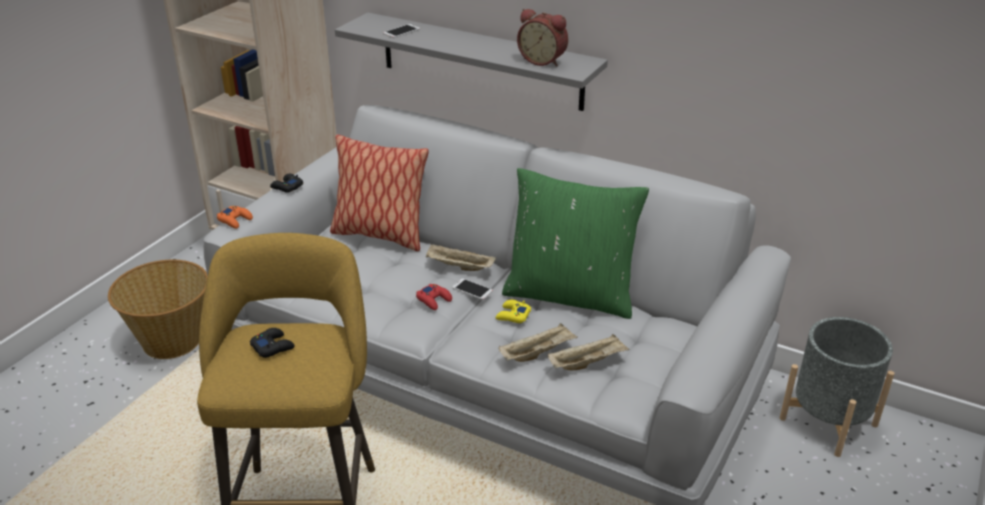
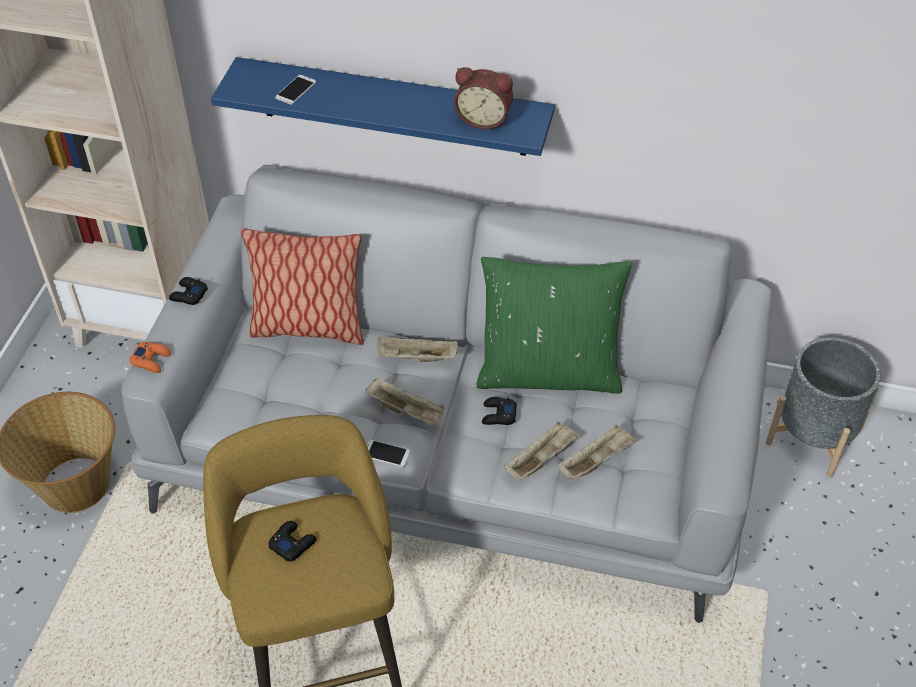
camera: 15 degrees left, 15 degrees up
(434, 300) = (406, 411): red game controller -> beige tray
(472, 289) = (442, 387): phone -> phone (386, 454)
(480, 61) = (393, 107): grey shelf -> blue shelf
(512, 315) = (498, 415): yellow game controller -> black game controller

